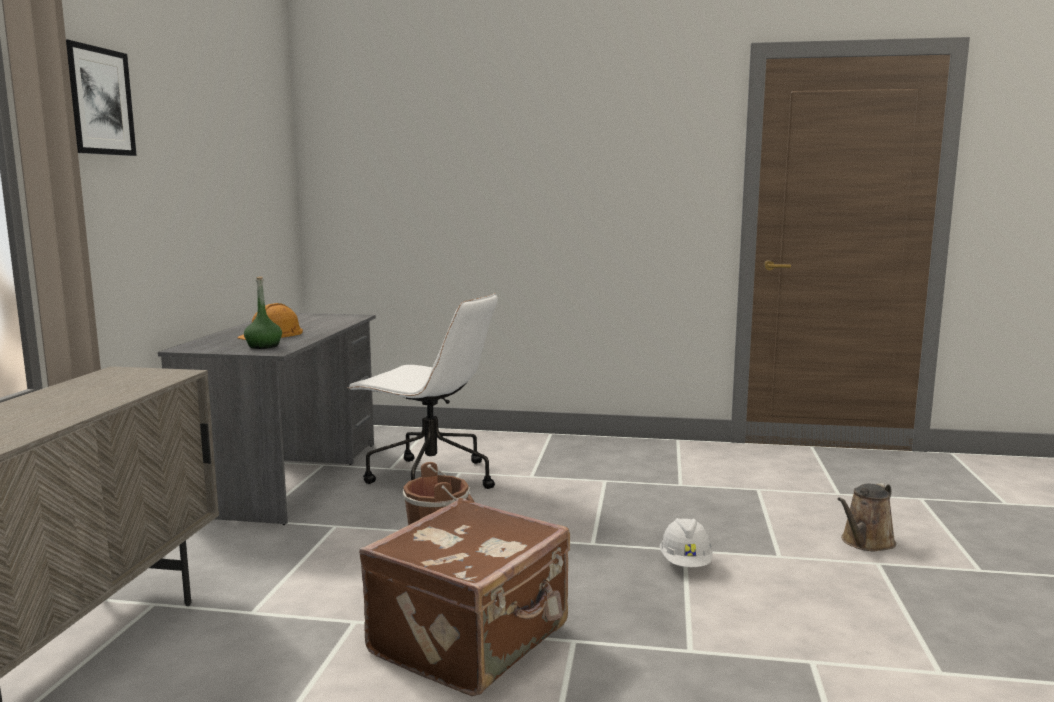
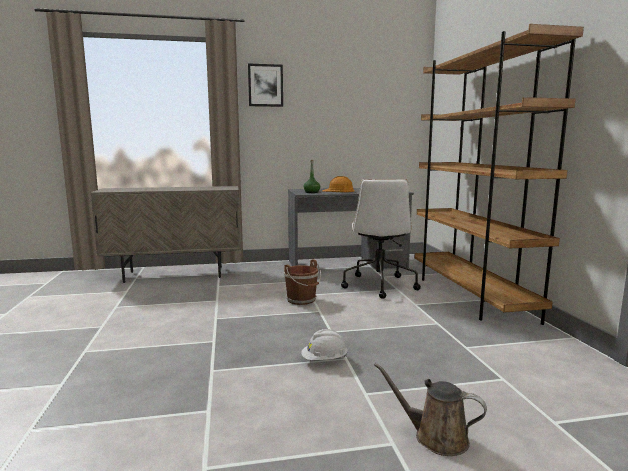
camera: 70 degrees right, 0 degrees up
(472, 640) = (207, 321): brown suitcase -> none
(528, 444) = (470, 296): none -> brown bookcase

